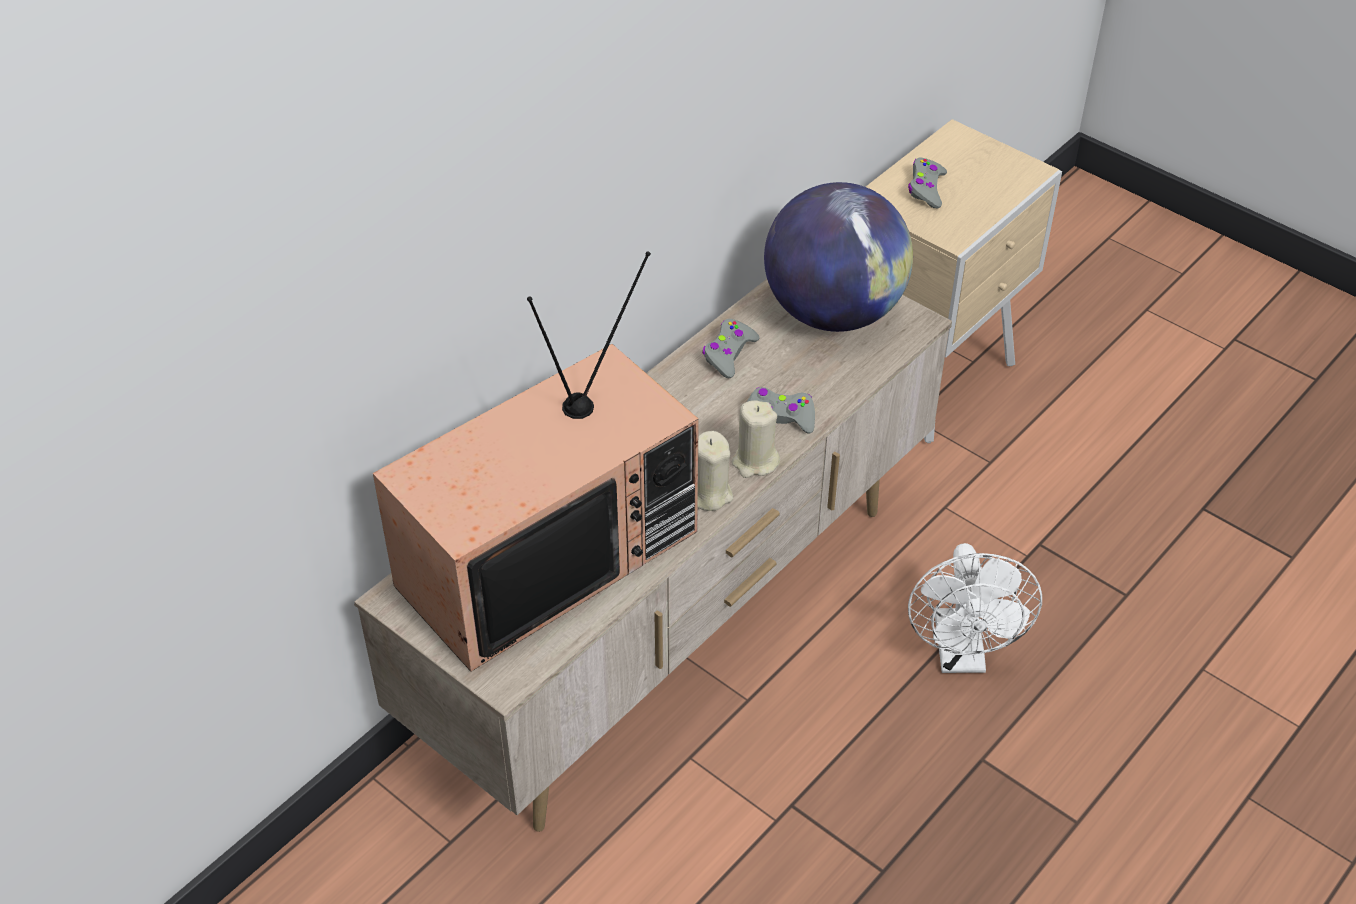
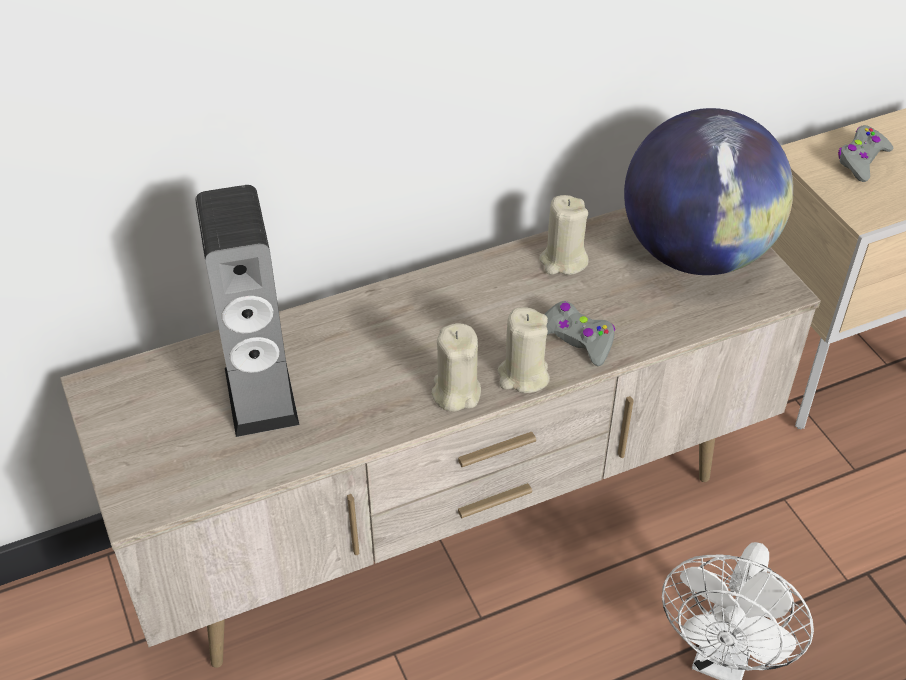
camera: 25 degrees right, 0 degrees up
(547, 554) = (261, 396): television -> speaker
(729, 354) = (563, 261): grey game controller -> beige candle

